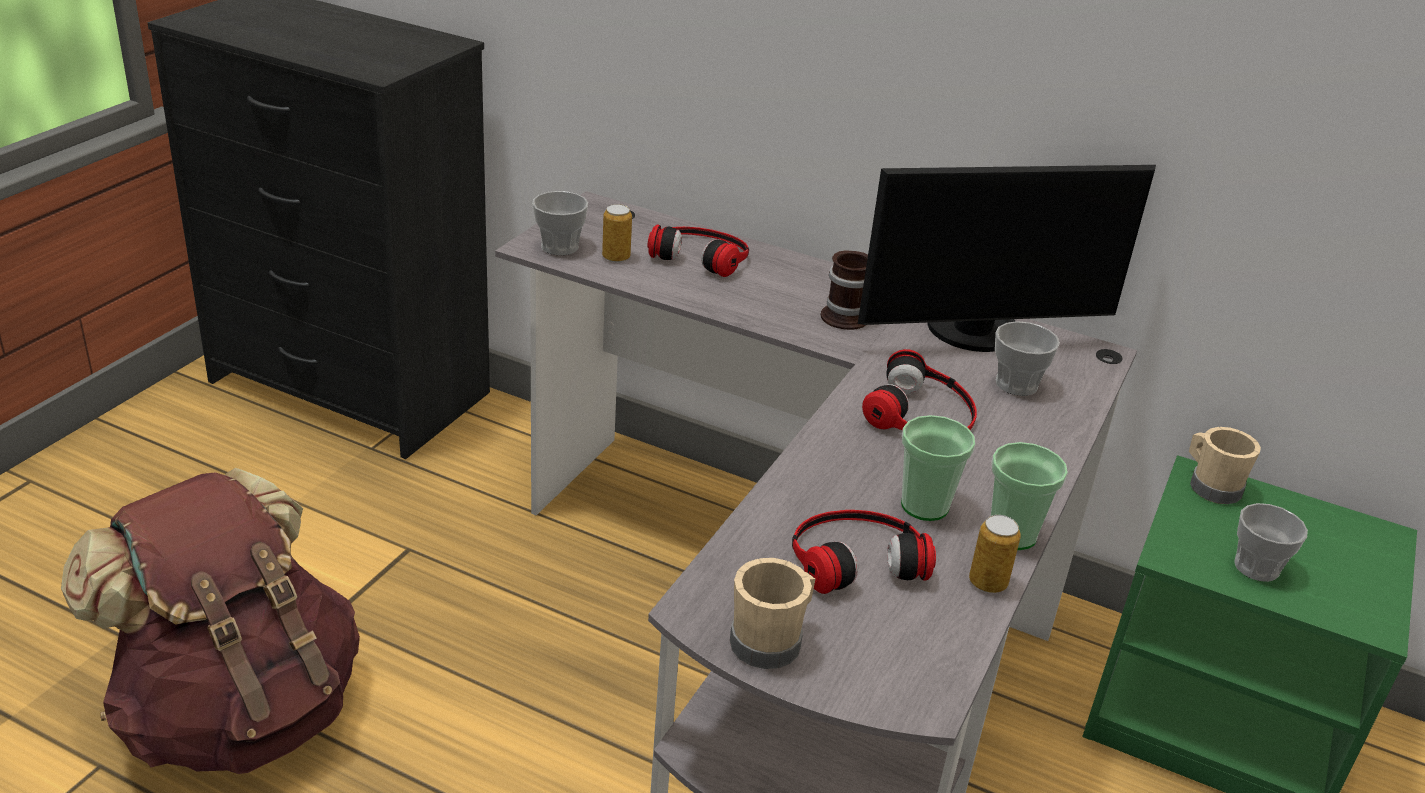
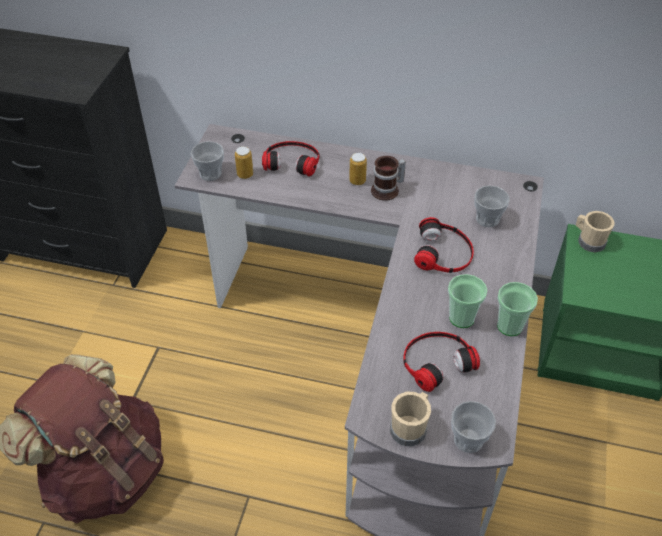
camera: 10 degrees left, 15 degrees up
(977, 333) = (458, 186): monitor -> none
(987, 583) = (505, 361): can -> can (357, 181)
(1256, 567) = (620, 290): cup -> cup (468, 440)

